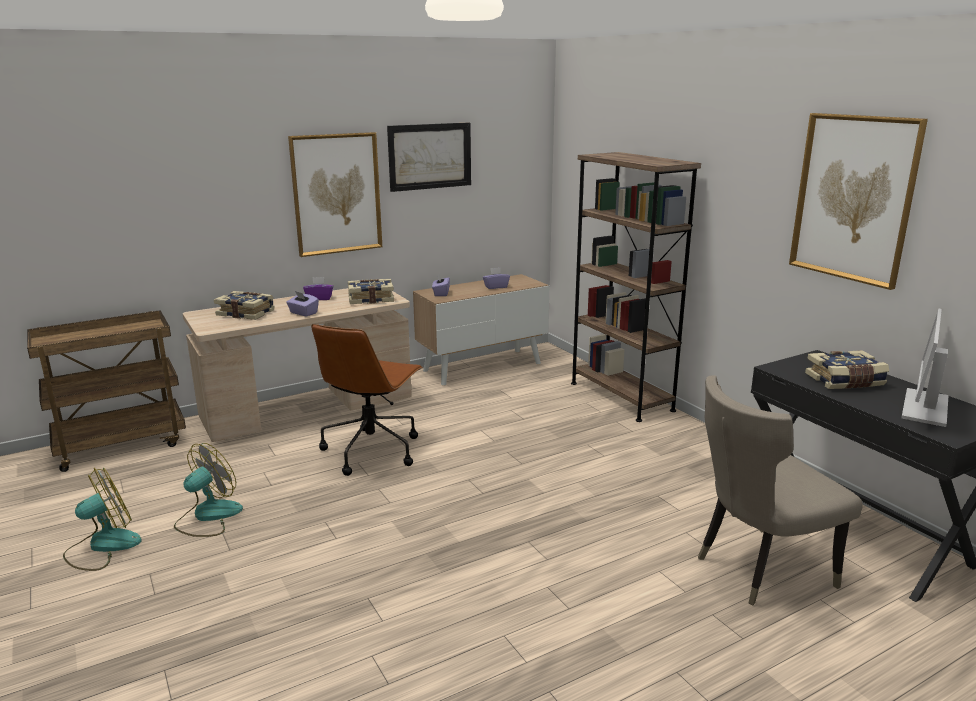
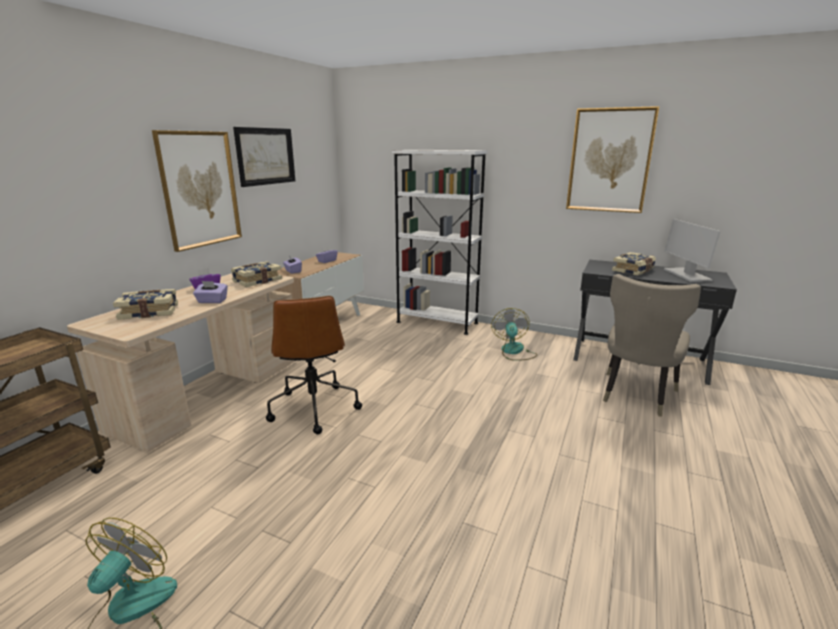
camera: 35 degrees left, 0 degrees up
(208, 516) = (227, 522): fan -> fan (514, 352)
(621, 396) = (437, 322): brown bookcase -> white bookcase

